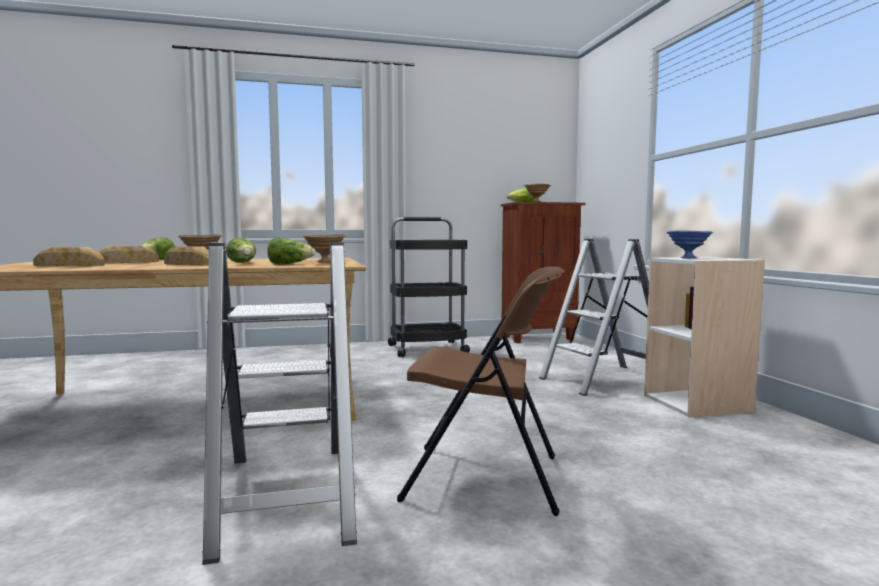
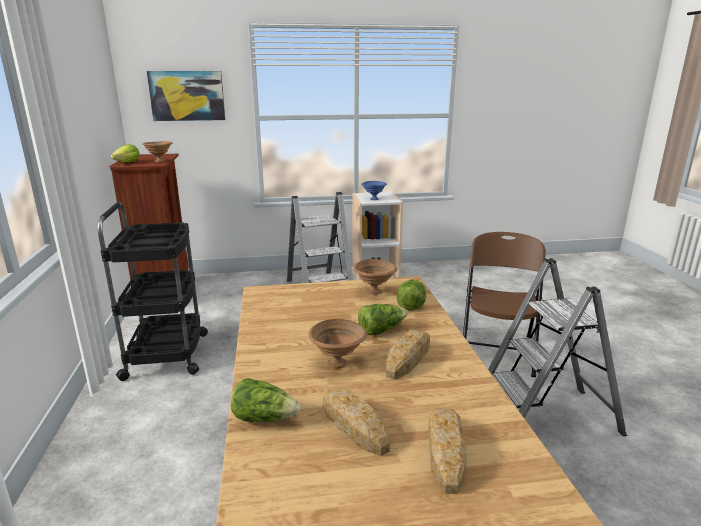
camera: 85 degrees left, 15 degrees up
(608, 144) = (187, 96): none -> picture

